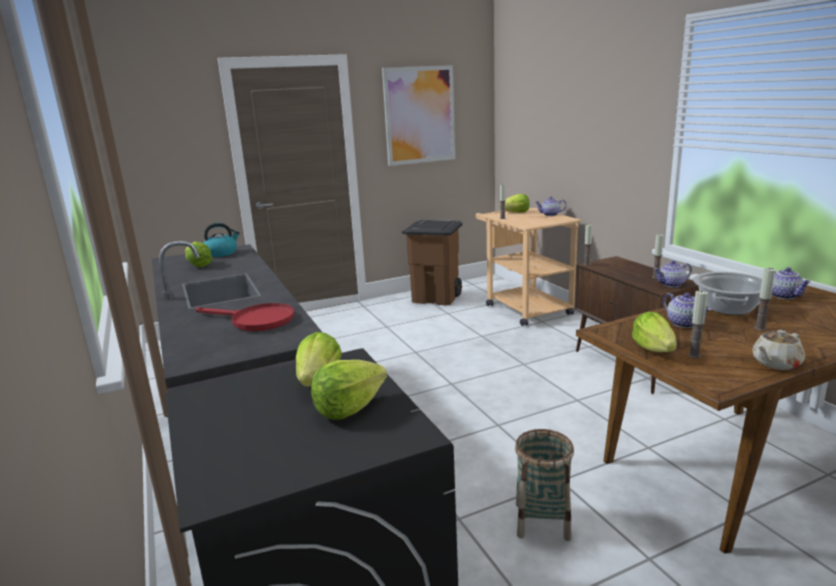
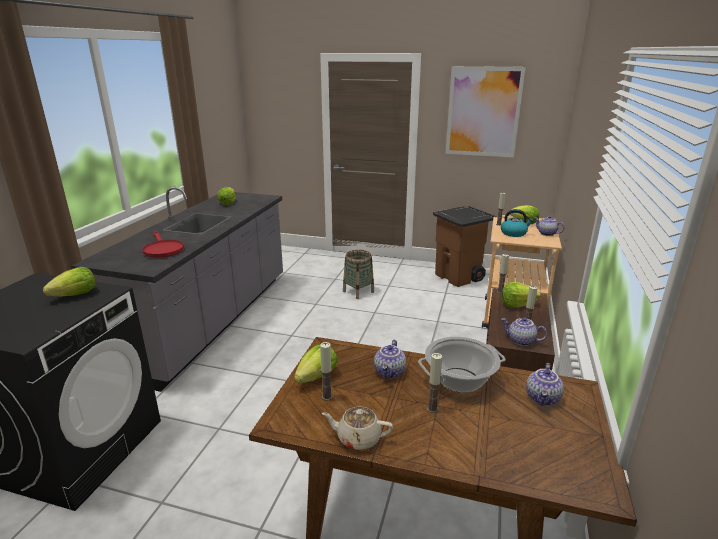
camera: 40 degrees right, 5 degrees up
(221, 253) = (255, 198): kettle -> kettle (514, 233)
(349, 408) = (46, 315): lettuce -> lettuce (517, 305)
(542, 521) = (251, 462): basket -> basket (358, 292)

